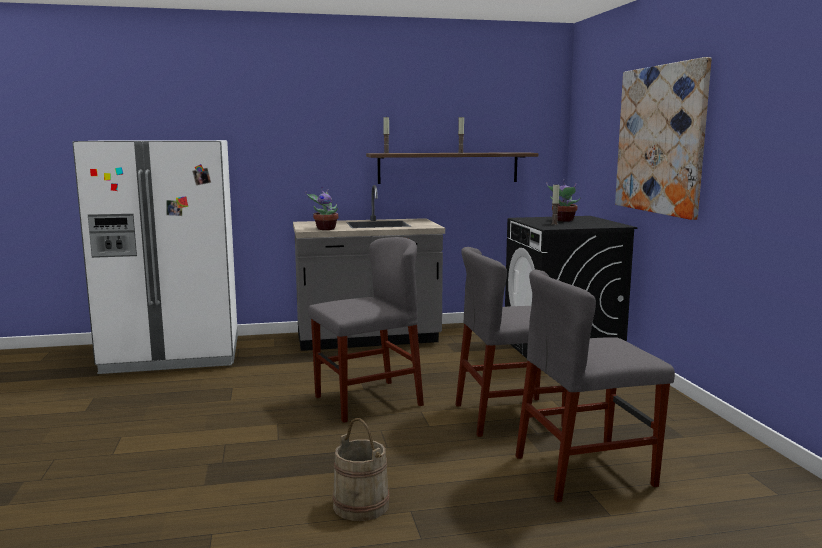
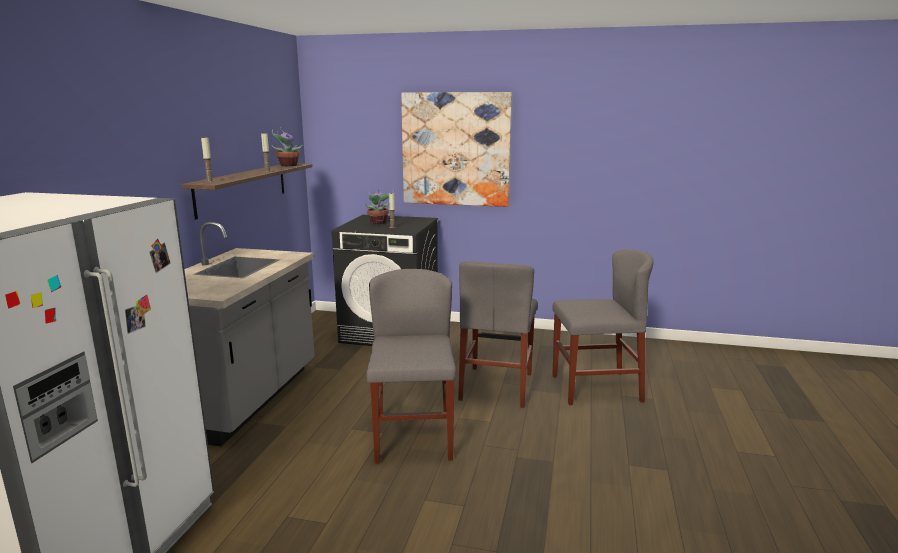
camera: 65 degrees left, 5 degrees up
(325, 229) = (228, 287): potted plant -> potted plant (287, 165)
(361, 505) = (613, 484): beige bucket -> none
(584, 471) = (595, 388): grey chair -> grey chair turned 105 degrees counterclockwise

